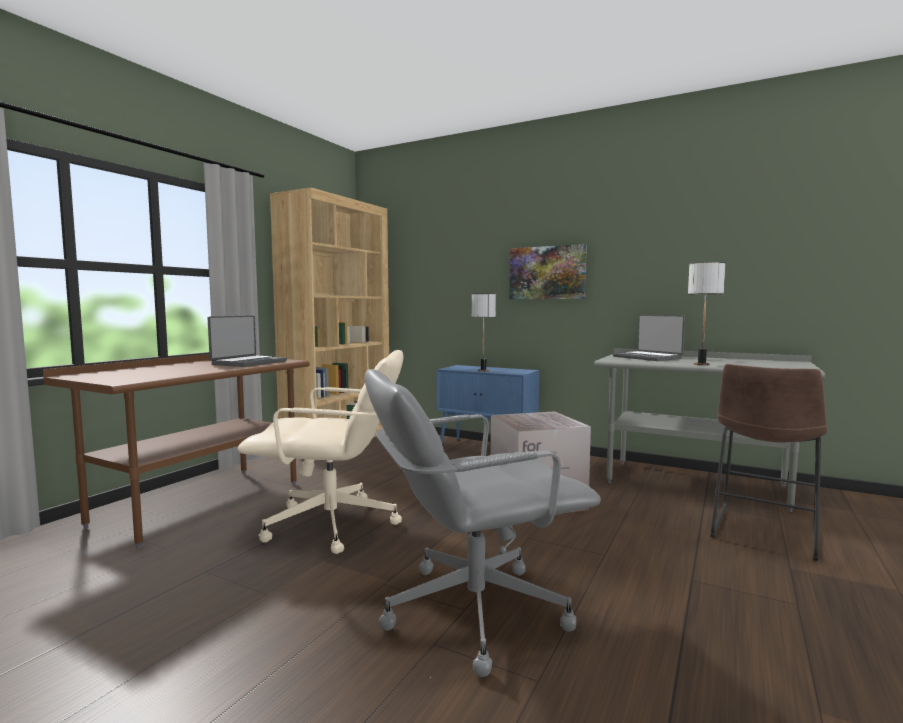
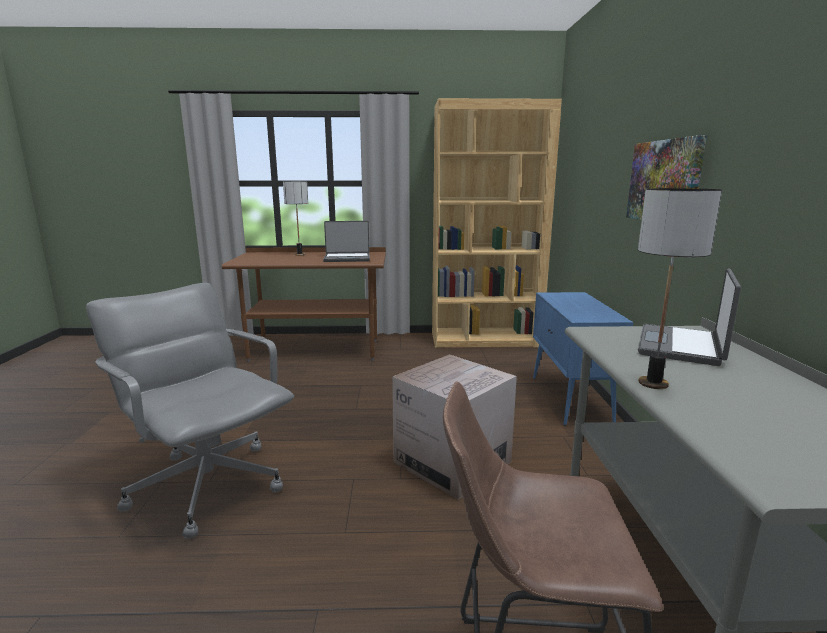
camera: 60 degrees right, 10 degrees up
(333, 525) = (314, 395): beige office chair -> none
(483, 371) = (563, 305): table lamp -> table lamp (299, 254)

